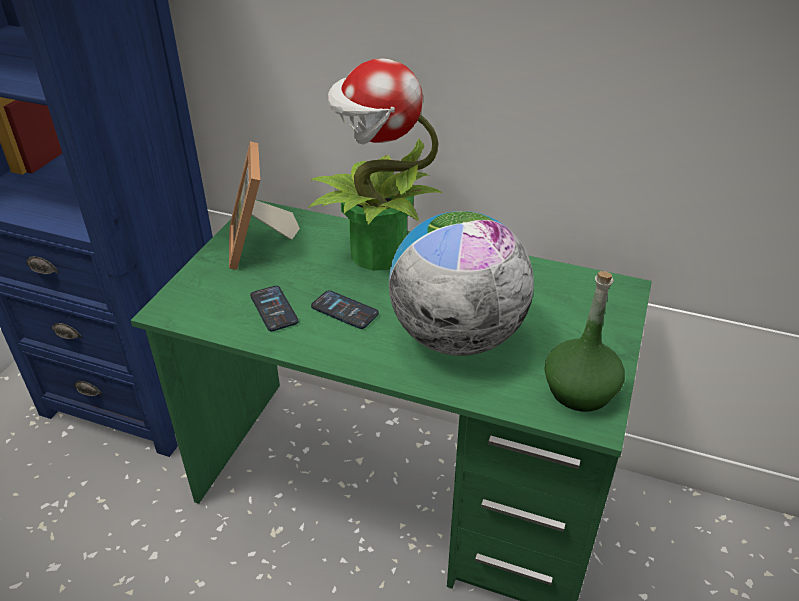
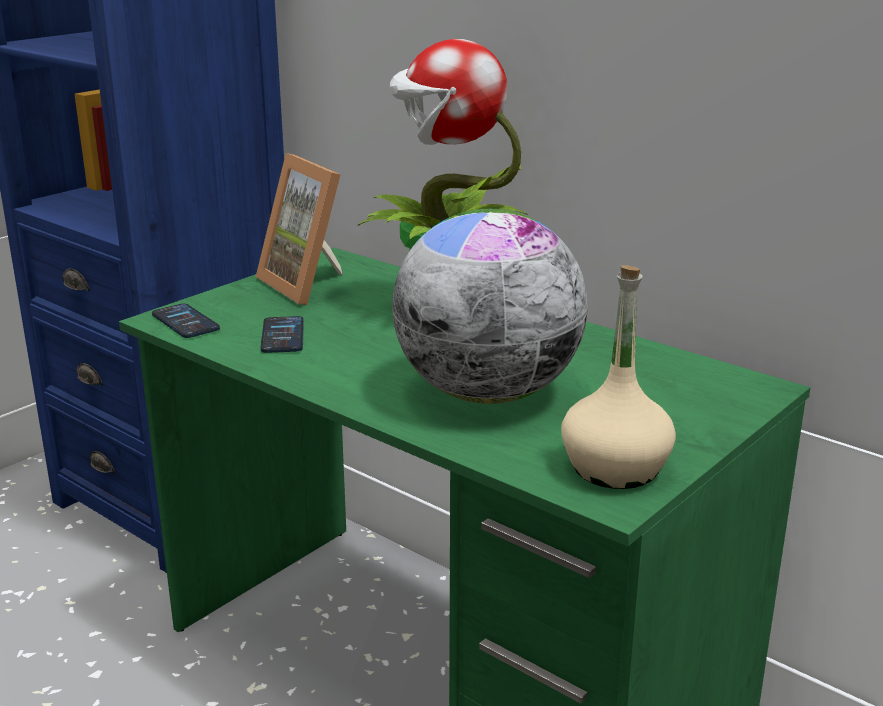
camera: 20 degrees right, 15 degrees down
(260, 246) = (310, 285): picture frame -> picture frame turned 45 degrees counterclockwise
(344, 310) = (365, 350): phone -> phone (185, 322)
(579, 390) = (615, 468): green bottle -> beige bottle

